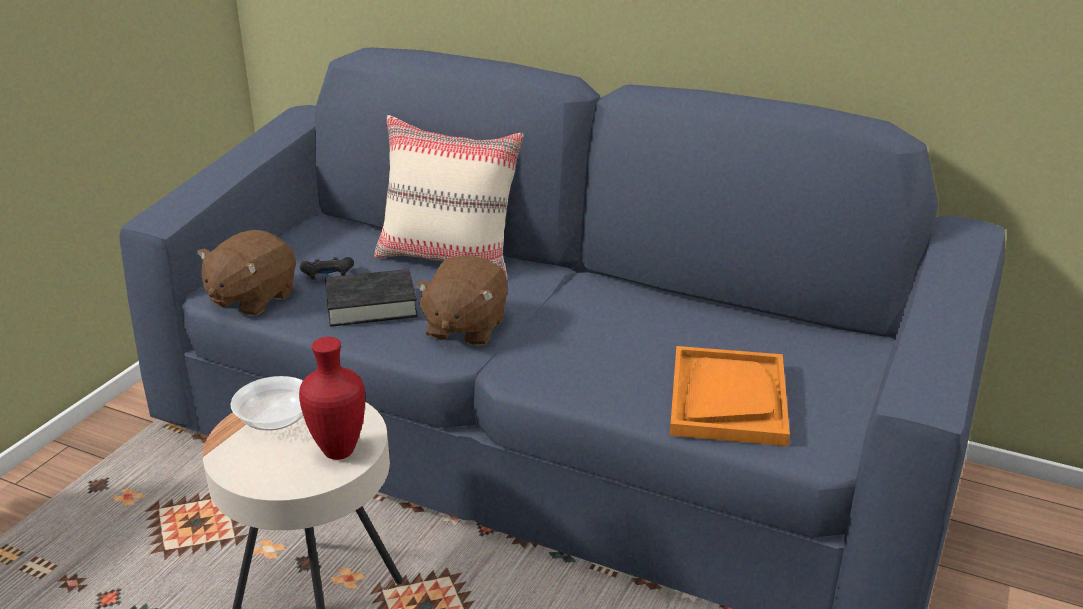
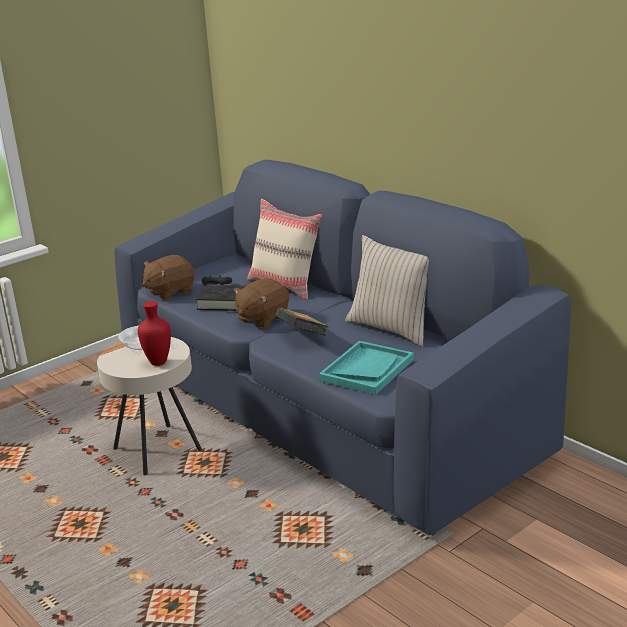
camera: 25 degrees right, 5 degrees down
(564, 352) = (302, 337): none -> book
(689, 313) = (392, 328): none -> beige pillow
(727, 398) = (367, 370): orange tray -> turquoise tray

